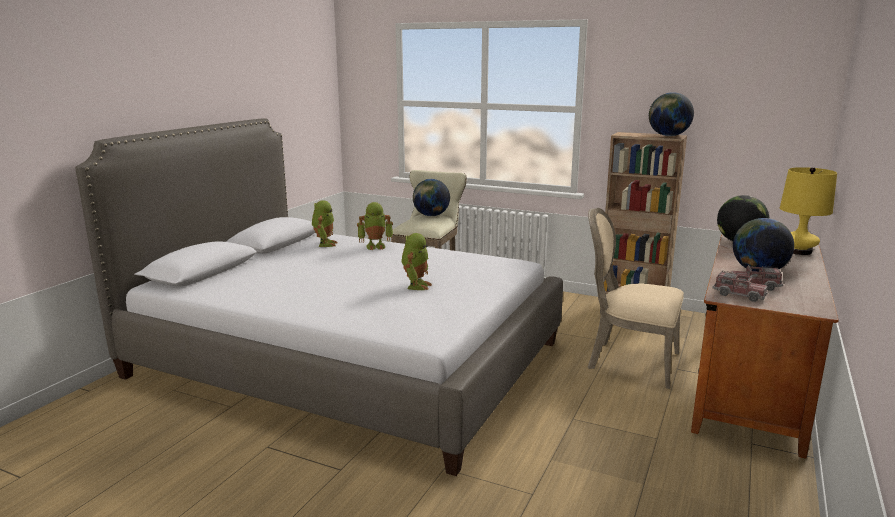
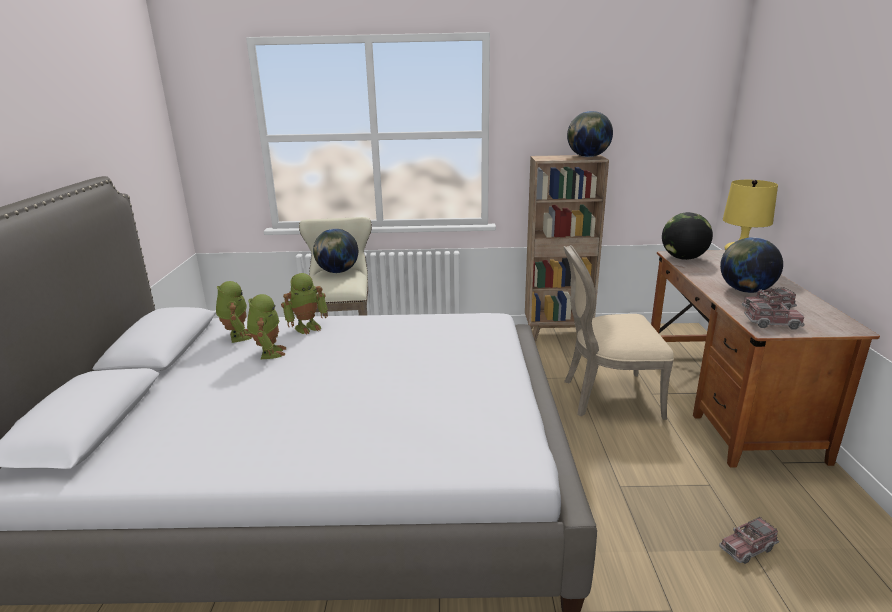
camera: 25 degrees left, 5 degrees up
(416, 285) = (417, 378): toy robot -> toy robot (269, 353)
(642, 482) = (747, 548): none -> toy truck

